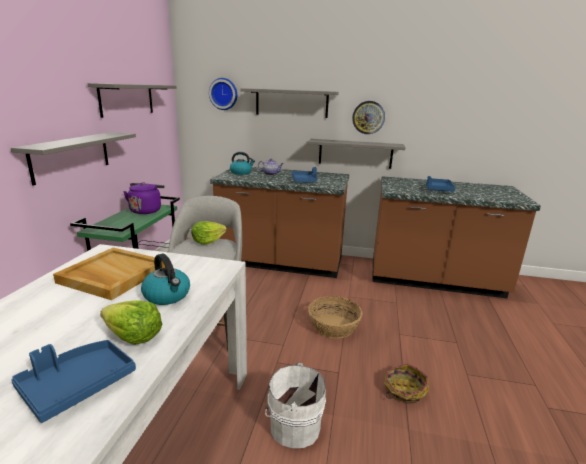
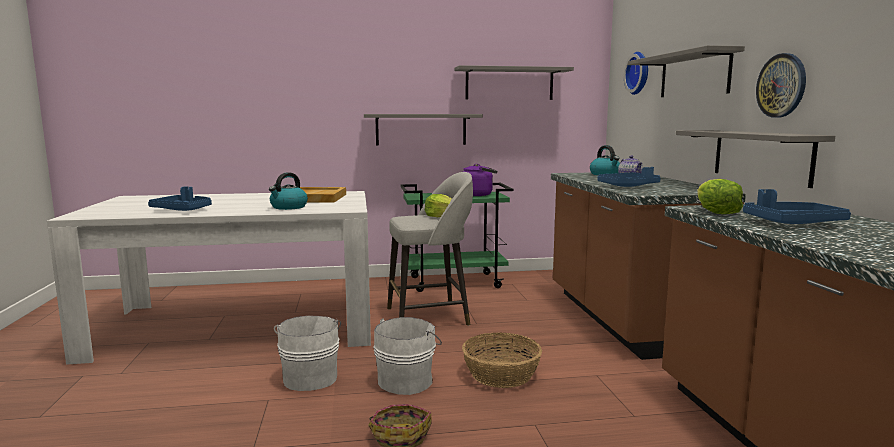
camera: 70 degrees right, 10 degrees down
(133, 336) = (232, 209): lettuce -> lettuce (715, 212)
(325, 368) = (407, 380): none -> white bucket

